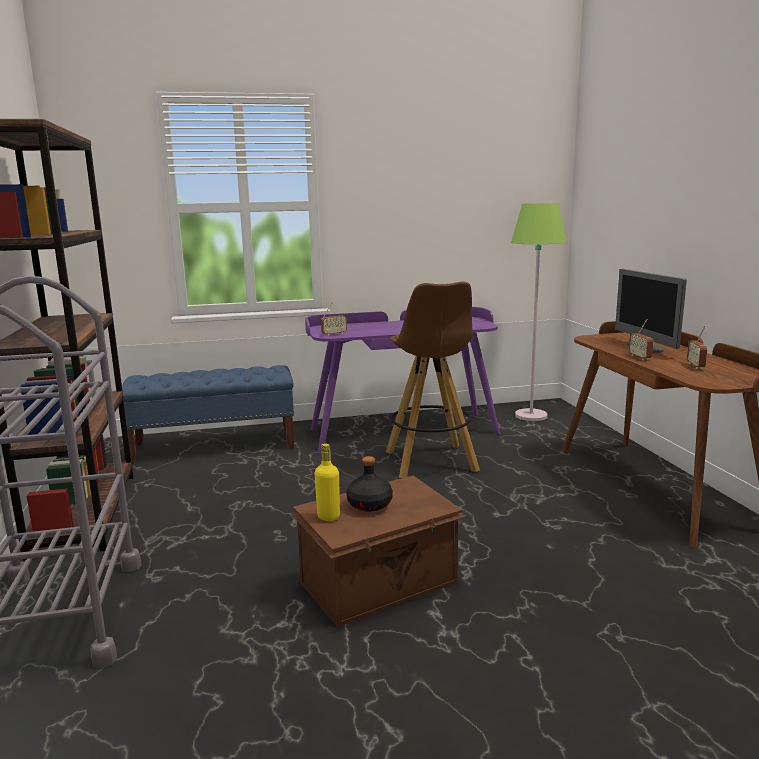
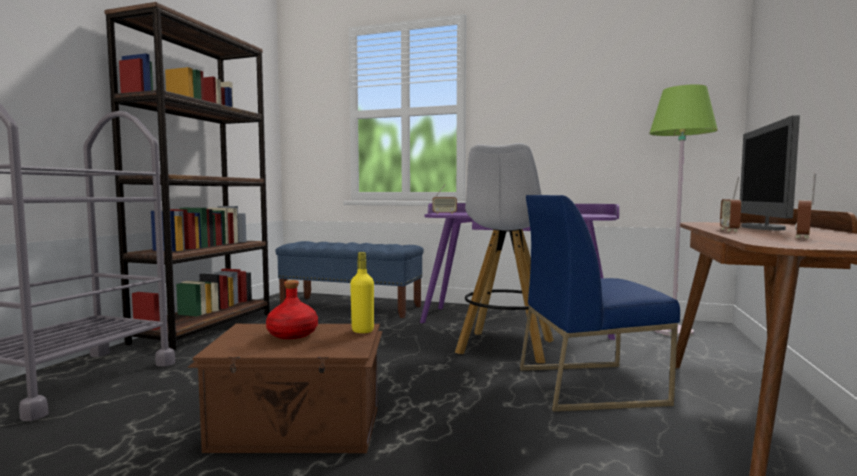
camera: 30 degrees right, 10 degrees down
(328, 516) = (242, 335): yellow bottle -> yellow bottle (362, 330)
(369, 504) = (292, 334): black bottle -> red bottle
(431, 462) = (505, 348): brown stool -> white stool
(530, 482) = (590, 385): none -> blue chair

